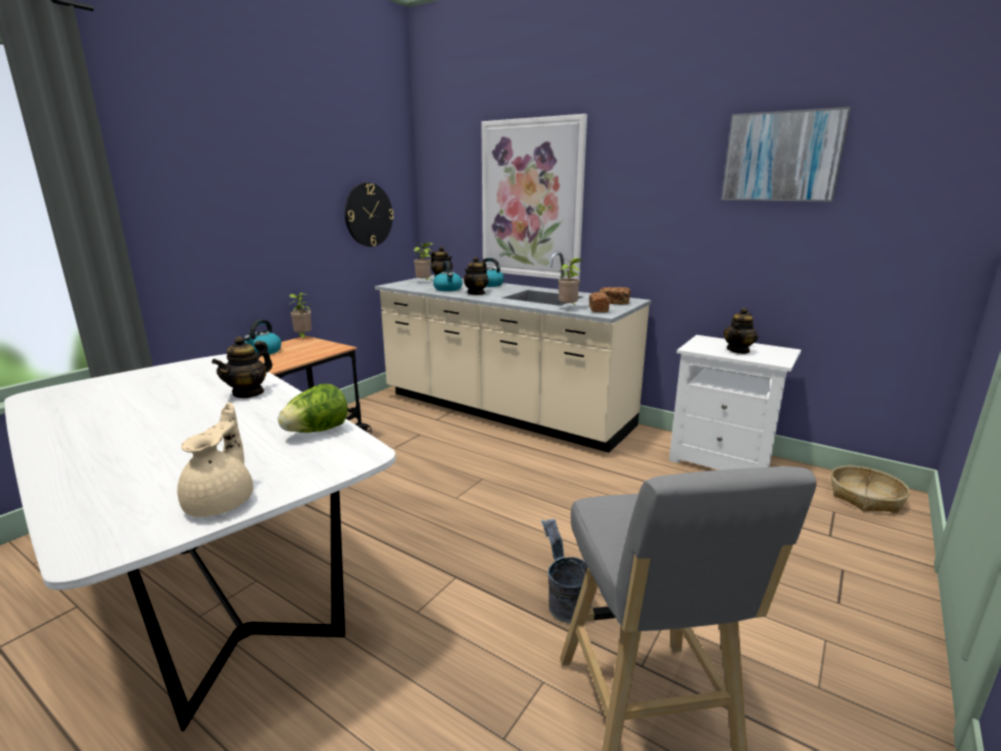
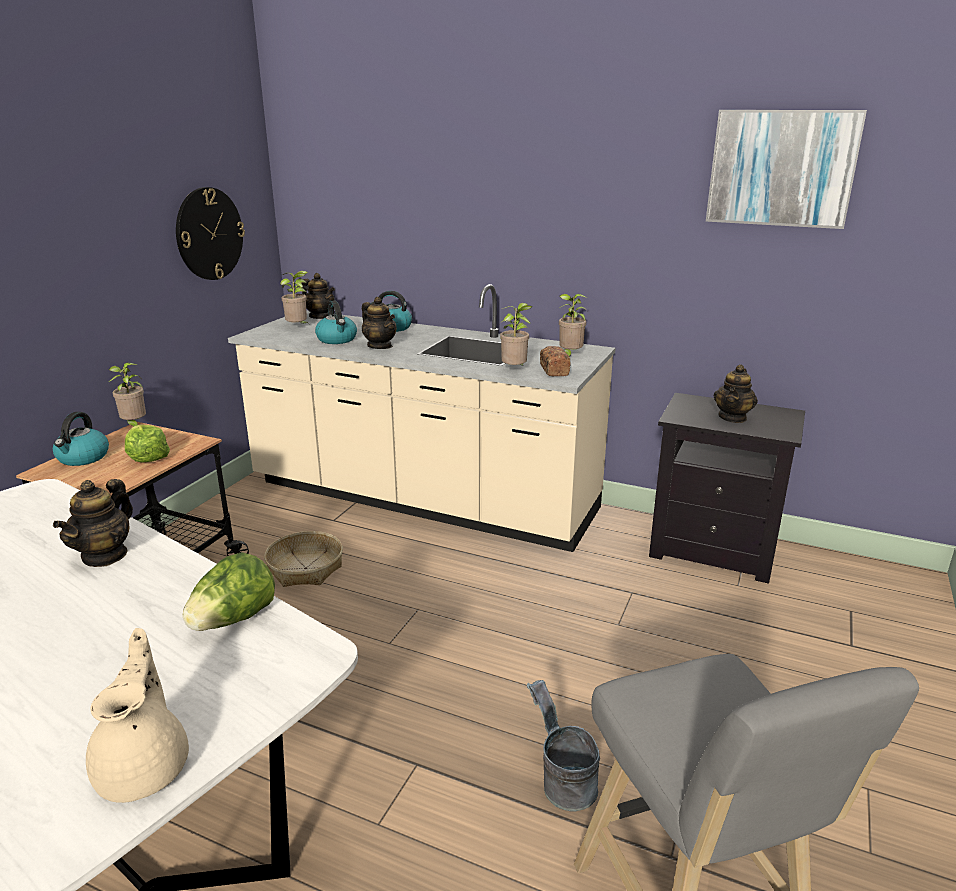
camera: 10 degrees left, 5 degrees up
(304, 353) = (147, 457): none -> lettuce
(476, 293) = (380, 346): teapot -> teapot turned 60 degrees counterclockwise
(531, 200) = (446, 210): picture -> none
(613, 302) = (569, 356): bread -> potted plant
(723, 460) = (714, 550): white nightstand -> black nightstand
(865, 497) = (882, 587): basket -> basket (306, 568)

